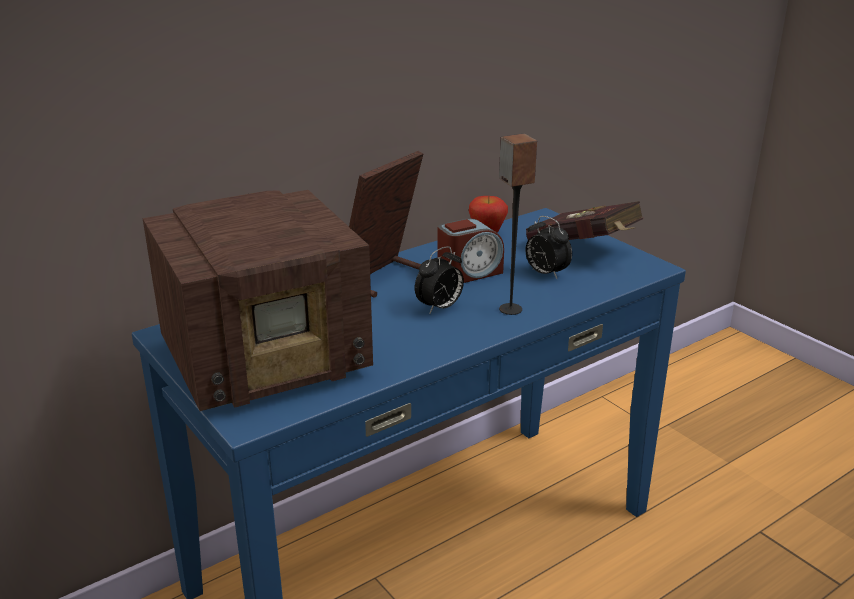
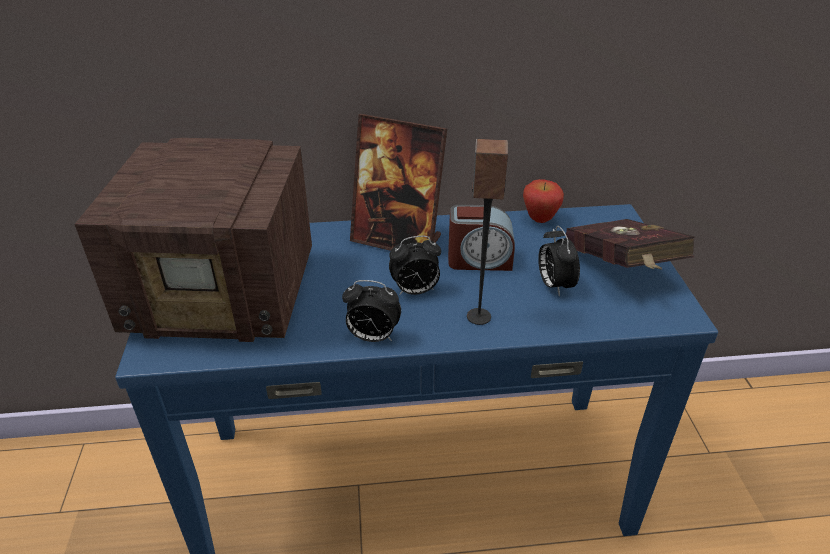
camera: 30 degrees right, 10 degrees up
(382, 278) = (397, 240): picture frame -> picture frame turned 135 degrees counterclockwise
(440, 347) = (372, 337): none -> alarm clock

